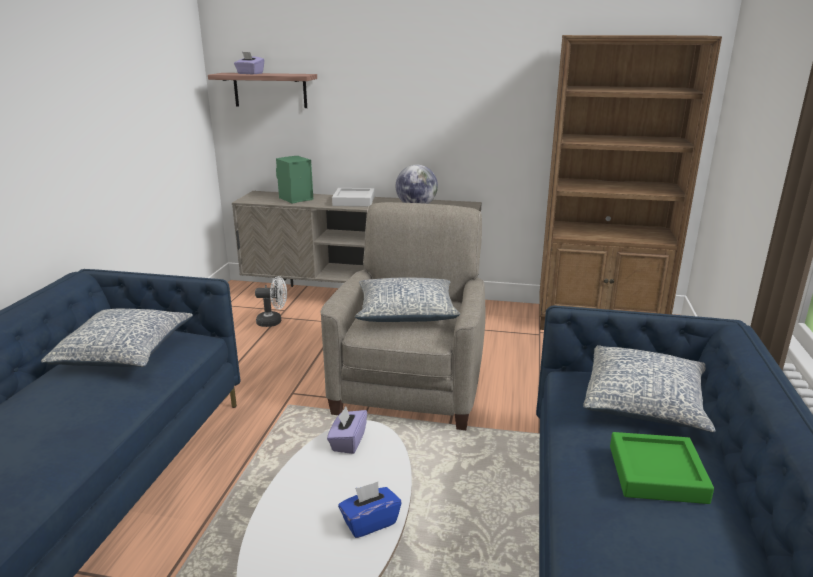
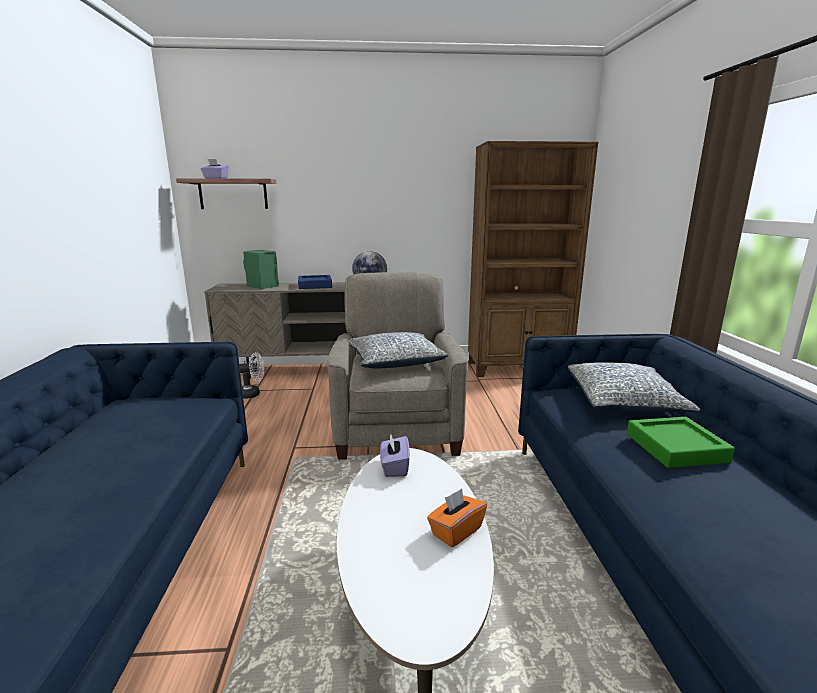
camera: 15 degrees left, 5 degrees down
(125, 353) = (139, 418): pillow -> none
(354, 201) = (315, 285): grey tray -> blue tray
(369, 522) = (456, 531): blue tissue box -> orange tissue box

